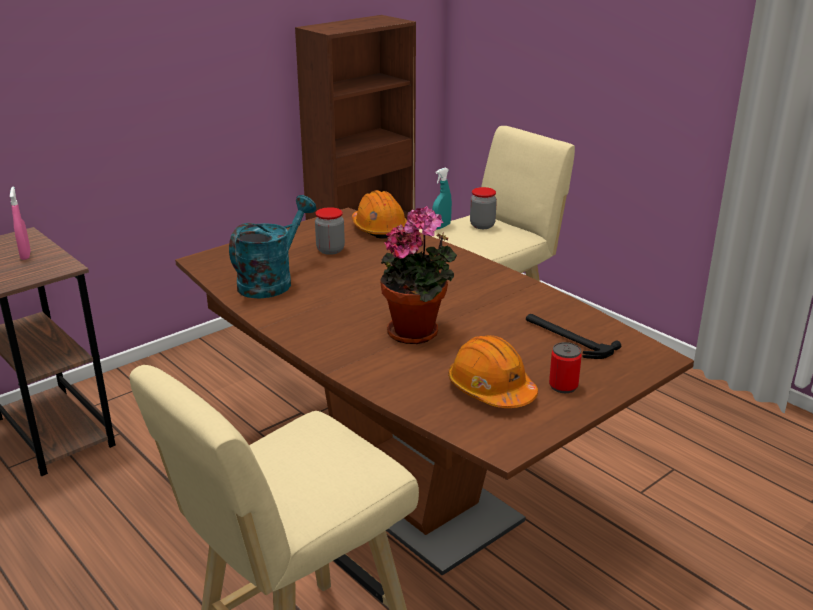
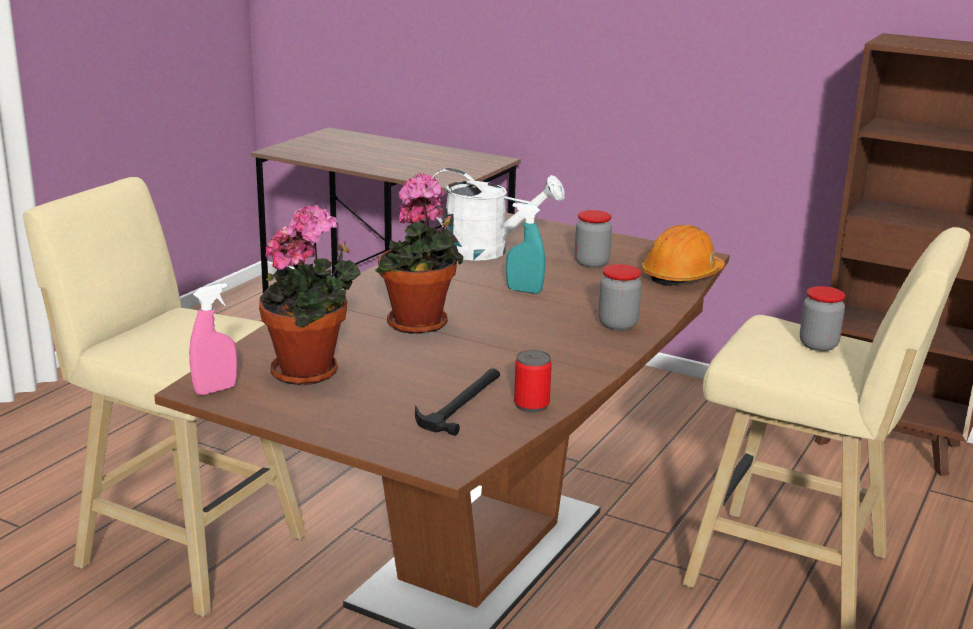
camera: 70 degrees right, 5 degrees down
(25, 255) = (459, 168): pink spray bottle -> pink spray bottle (215, 390)
(271, 281) = (487, 251): turquoise watering can -> white watering can
(441, 227) = (781, 323): turquoise spray bottle -> turquoise spray bottle (524, 291)
(454, 264) = (618, 324): none -> jar
(491, 390) = (311, 372): orange hard hat -> potted plant
(563, 386) = (338, 408): can -> can (531, 405)

